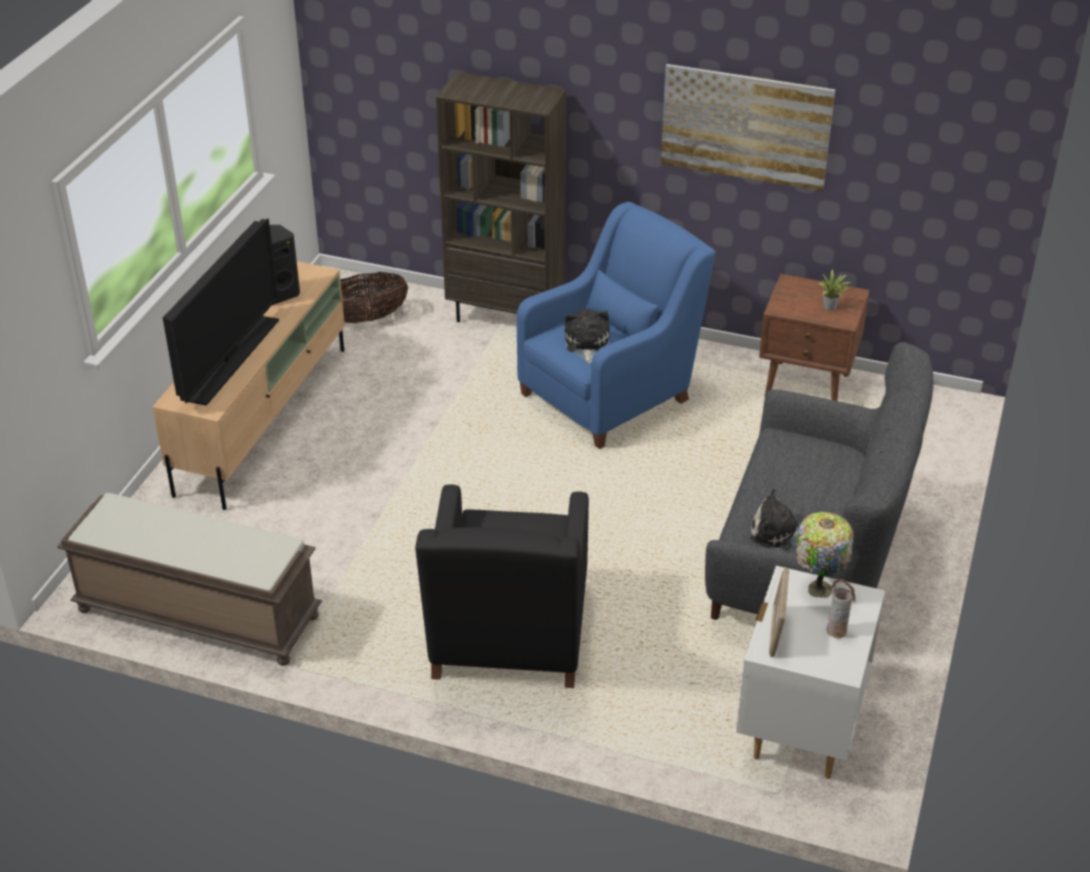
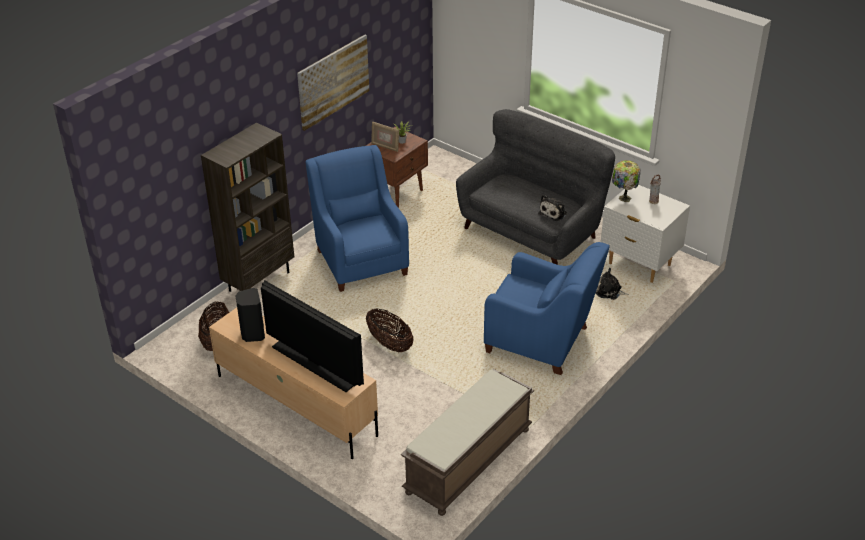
camera: 70 degrees left, 0 degrees up
(427, 472) = (390, 344): none -> basket
(508, 638) = (541, 341): black armchair -> blue armchair
(586, 344) = (369, 232): plush toy -> plush toy (610, 292)
(776, 632) = (648, 217): picture frame -> picture frame (385, 147)

